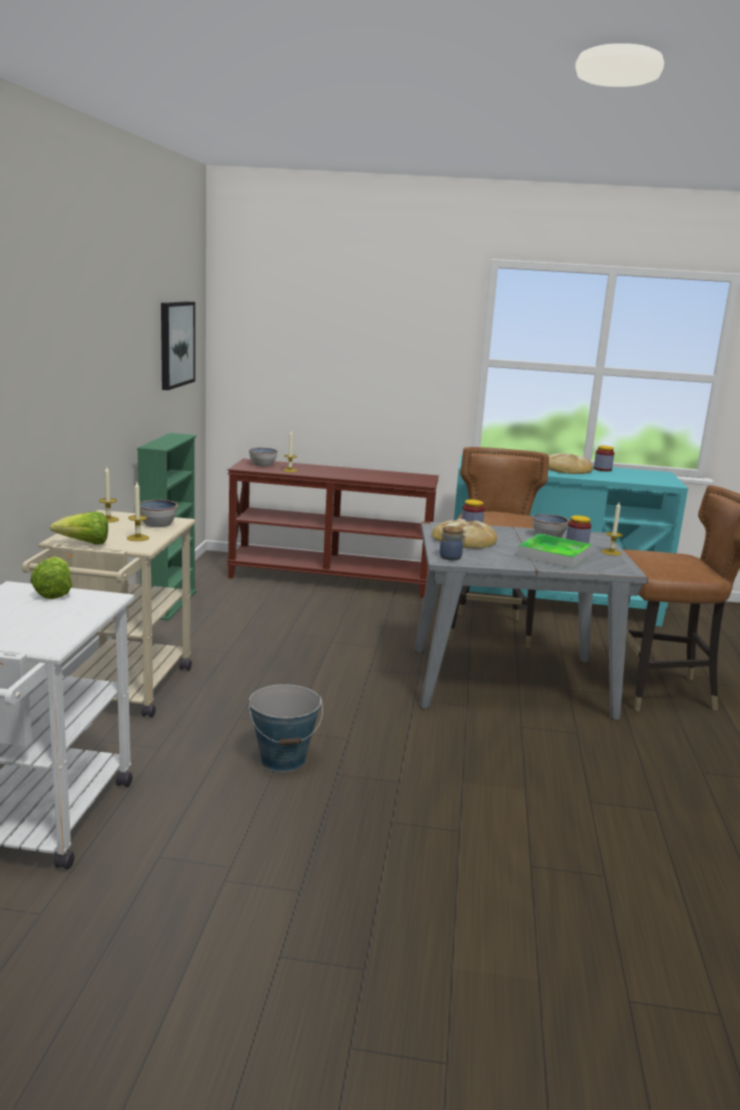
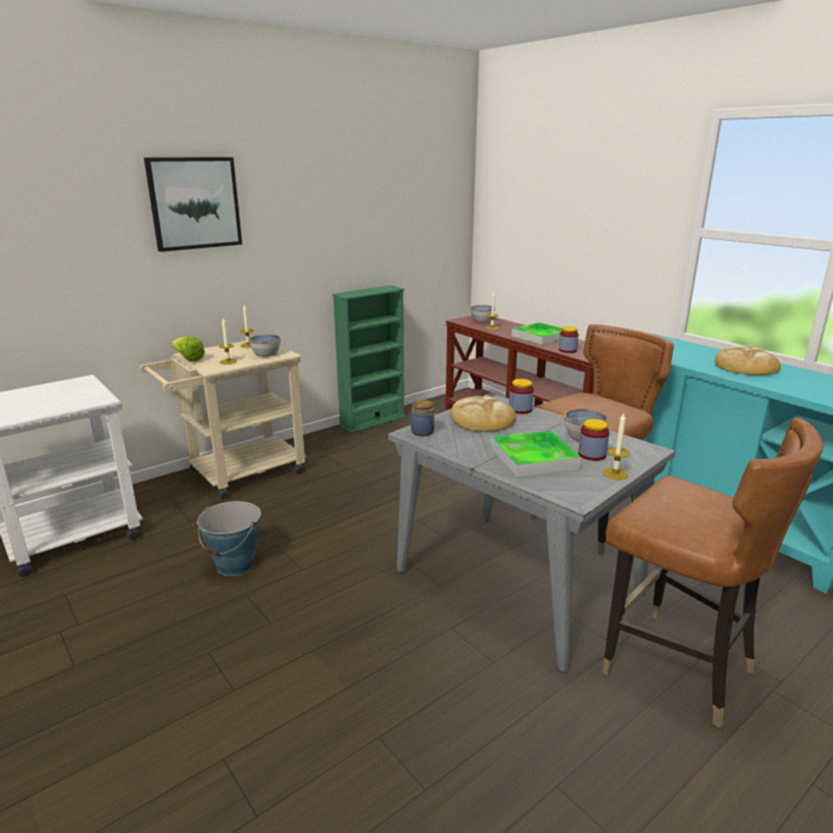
camera: 45 degrees right, 5 degrees up
(53, 592) = (88, 387): lettuce -> none
(175, 344) = (411, 211): picture -> picture (194, 203)
(348, 472) = (540, 337): none -> tray
(602, 469) = (801, 374): jar -> jar (567, 350)

